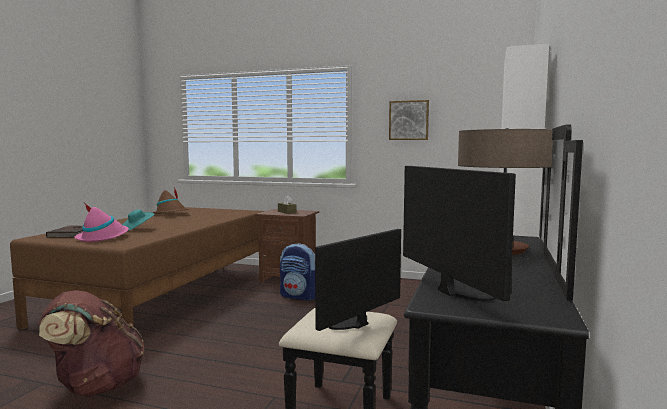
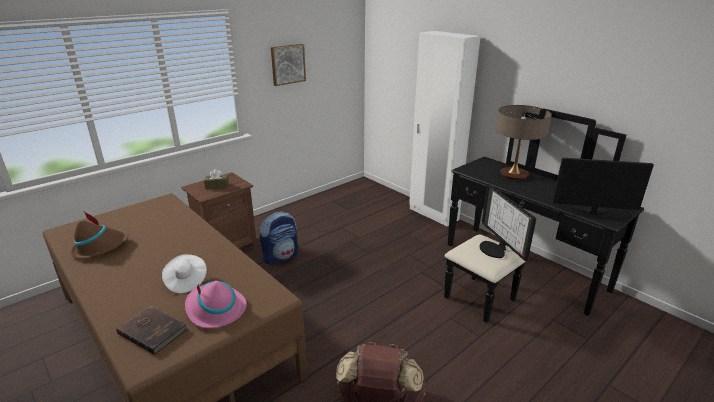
camera: 60 degrees left, 20 degrees up
(137, 229) = (186, 281): turquoise hat -> white hat

